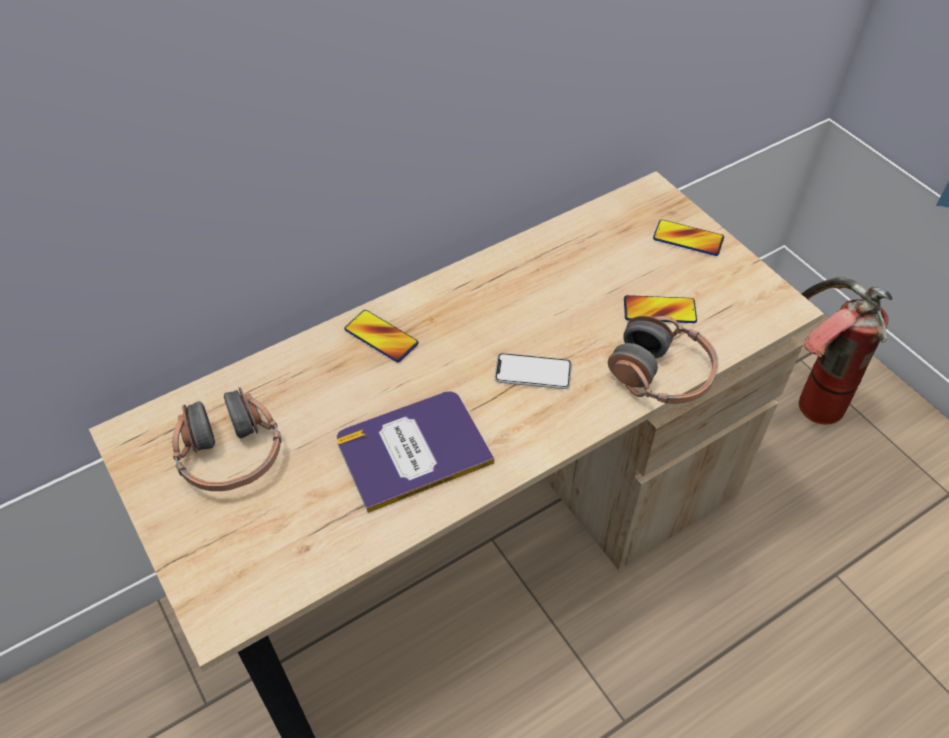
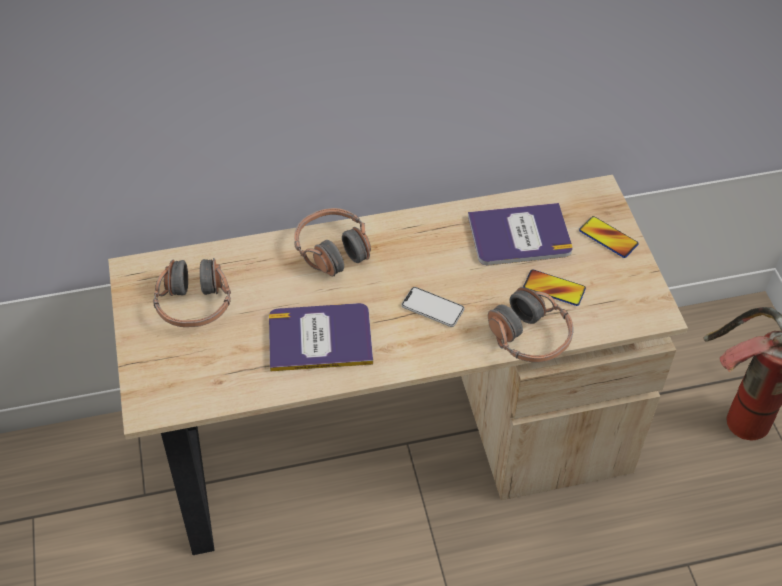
camera: 20 degrees right, 0 degrees up
(381, 337) = (333, 250): phone -> headphones
(591, 262) = (519, 236): none -> book

